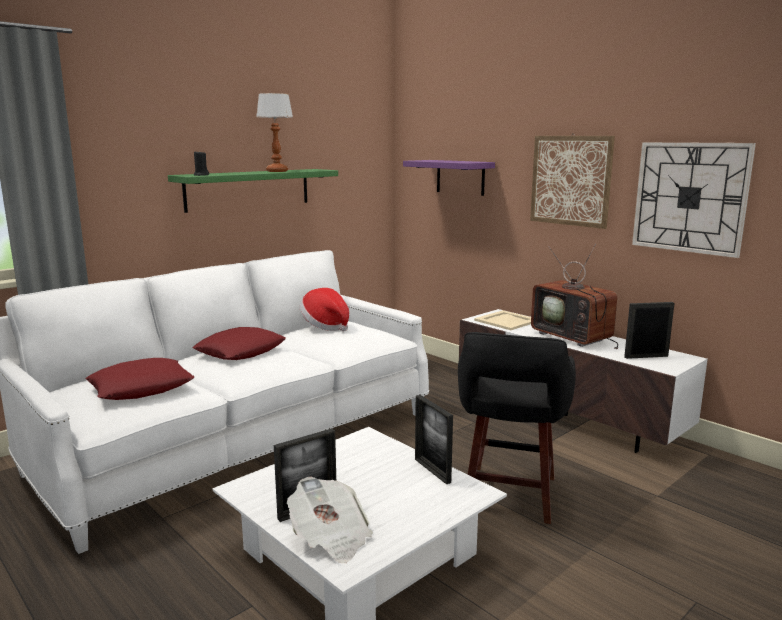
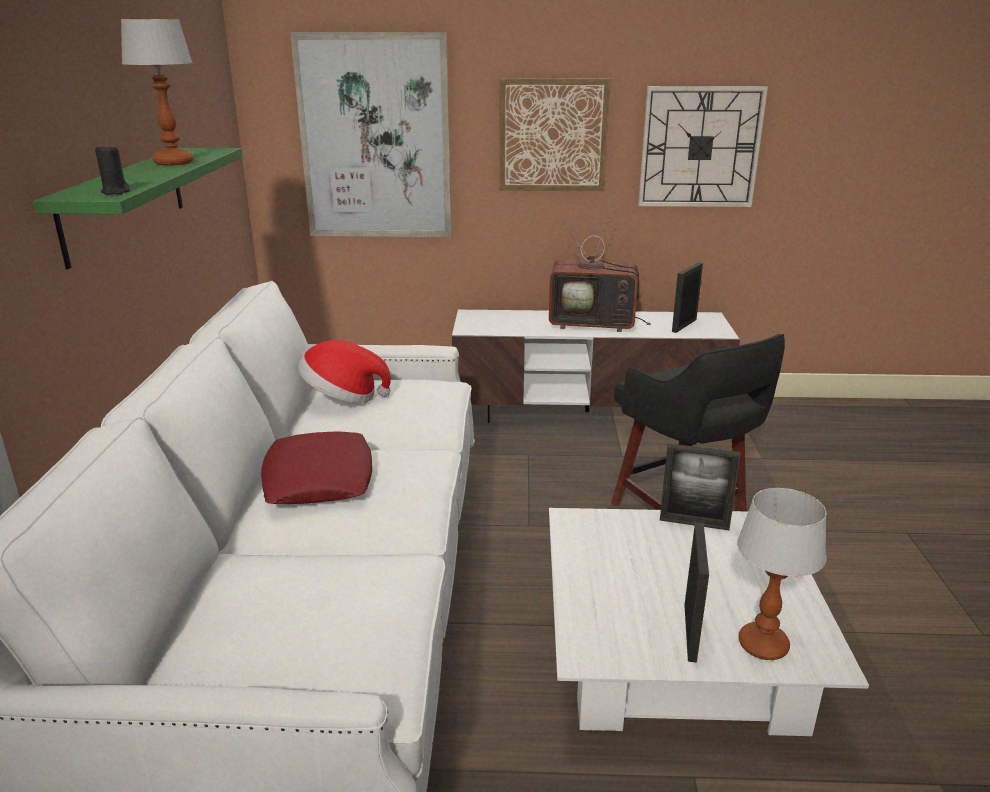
camera: 45 degrees left, 10 degrees up
(141, 387) = (323, 599): red pillow -> none
(330, 538) = (763, 645): newspaper -> table lamp
(460, 177) = (375, 139): purple shelf -> picture
(506, 321) = (499, 322): beige tray -> none

